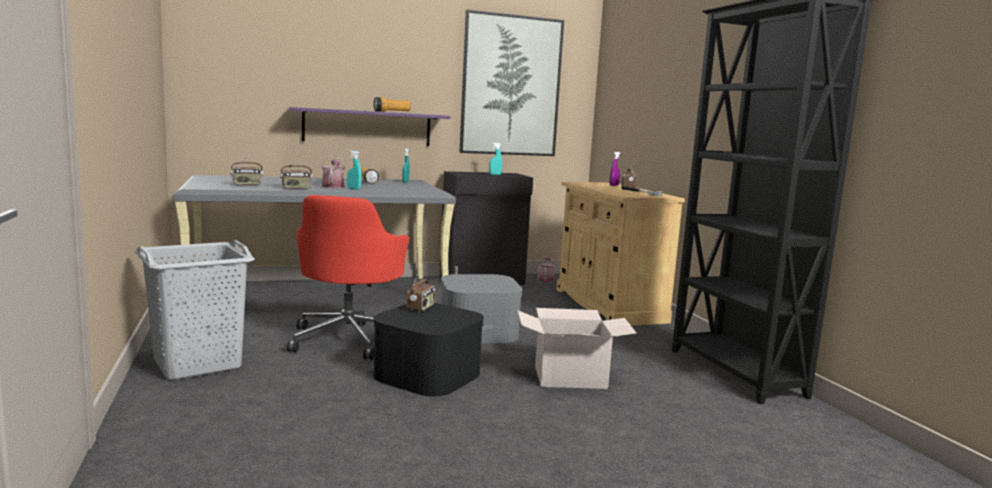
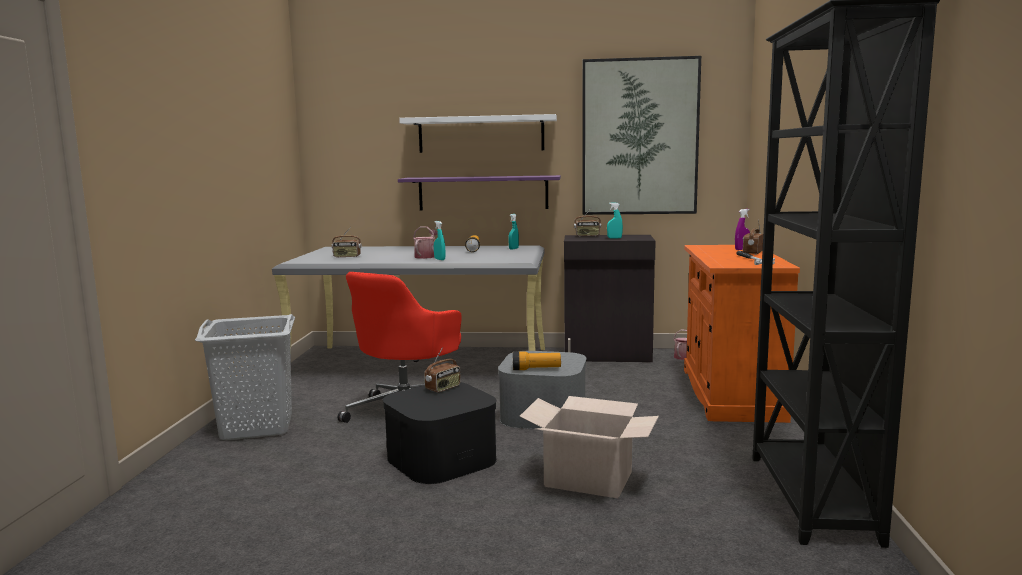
camera: 25 degrees right, 0 degrees up
(296, 188) = (384, 260): radio -> radio (587, 236)
(368, 69) = (481, 134): none -> white shelf
(392, 112) = (501, 176): flashlight -> flashlight (536, 369)
(608, 305) = (730, 393): beige cabinet -> orange cabinet

